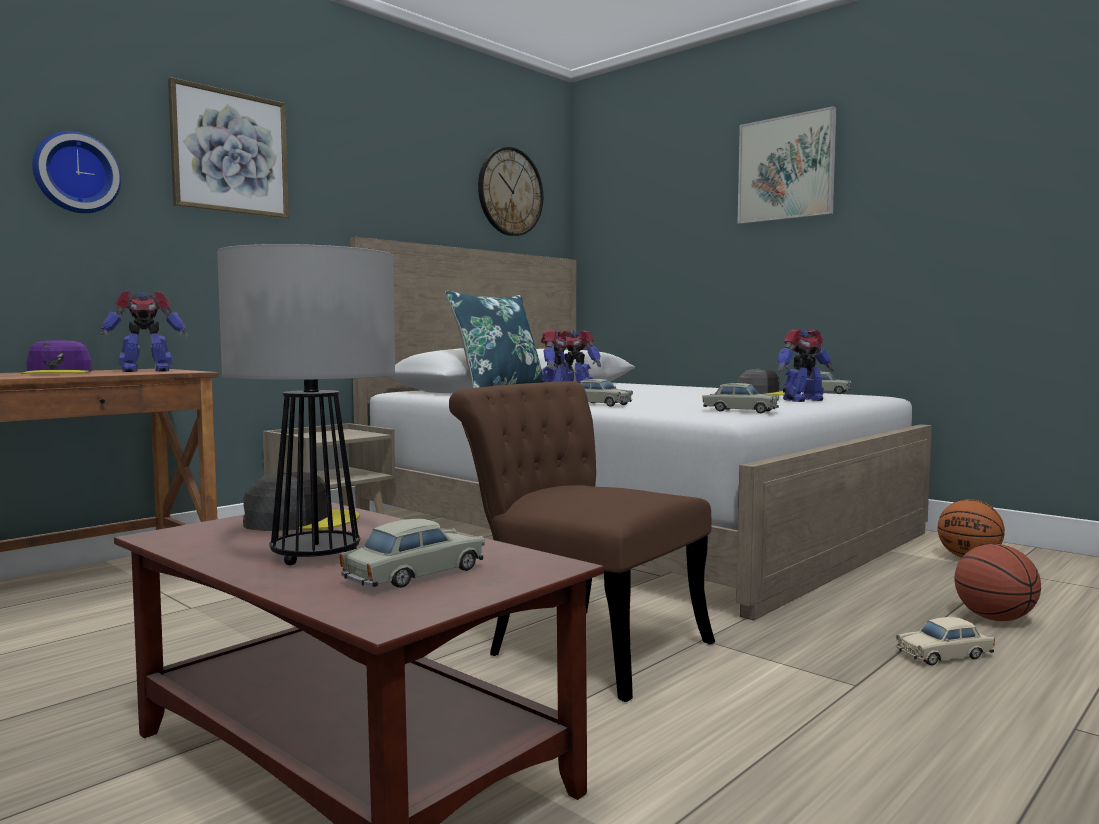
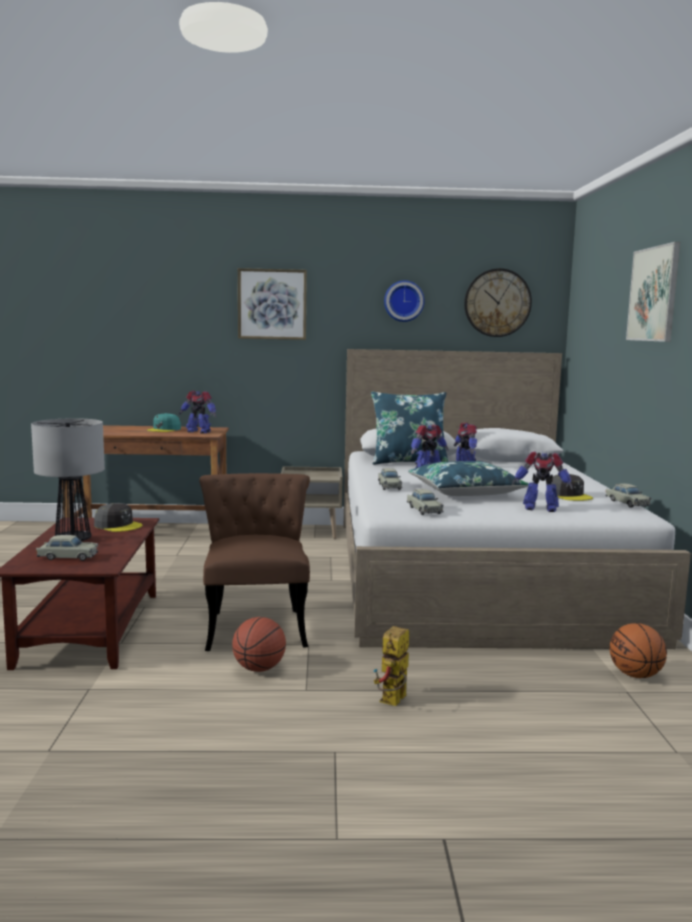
camera: 45 degrees right, 5 degrees up
(58, 372) = (164, 429): purple cap -> turquoise cap
(75, 173) = (190, 326): wall clock -> wall clock (403, 301)
(686, 400) = (465, 492): none -> blue pillow
(944, 655) = (393, 702): beige toy car -> toy robot
(995, 619) = (495, 705): basketball -> basketball (259, 669)

